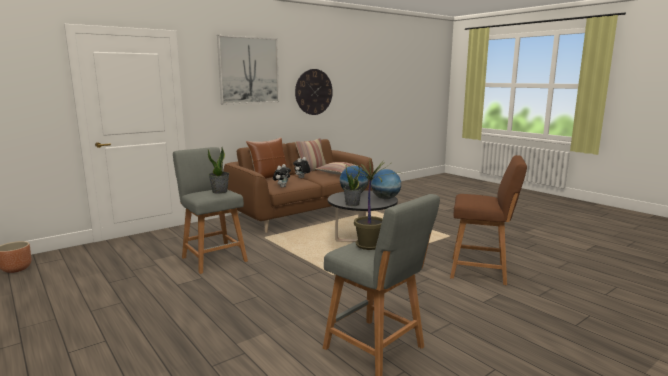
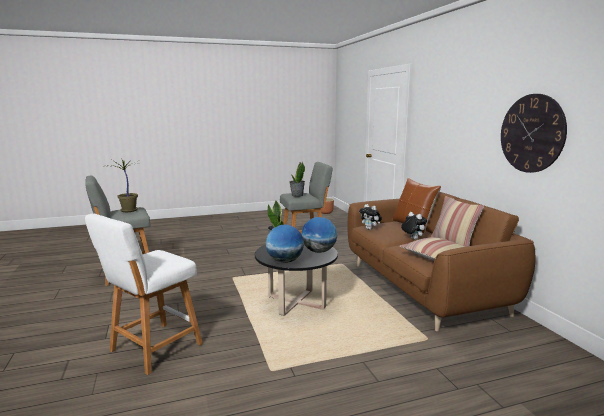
camera: 110 degrees right, 0 degrees up
(249, 70) = (455, 99): picture -> none
(481, 271) = (152, 349): brown stool -> white stool

